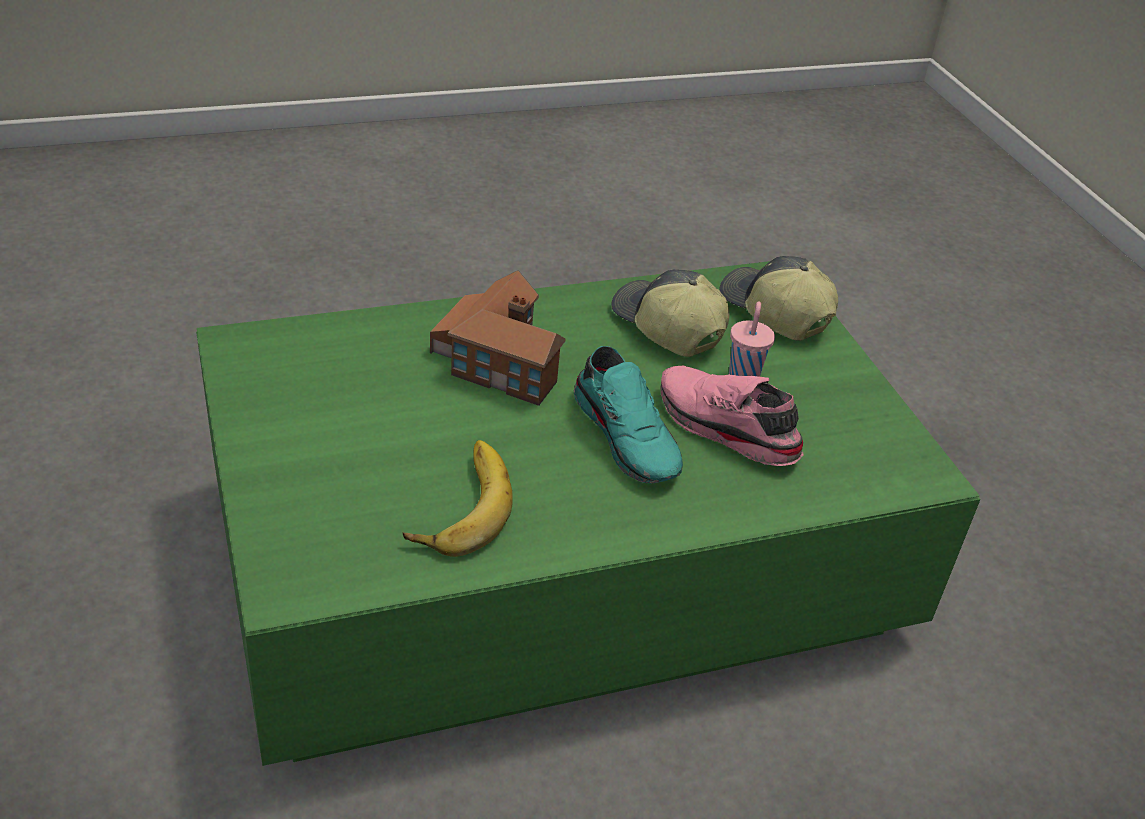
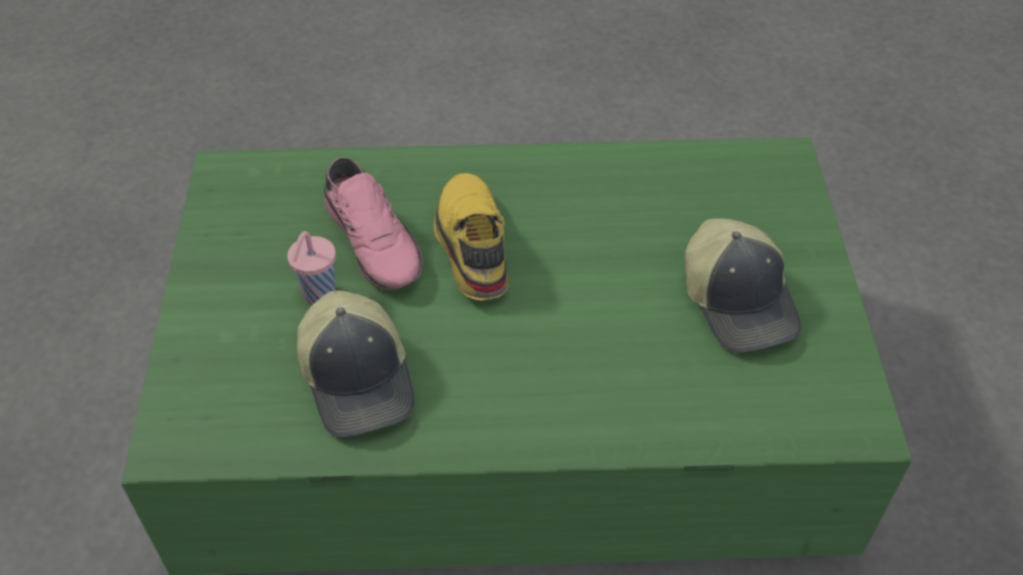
camera: 160 degrees left, 10 degrees up
(458, 505) = (644, 204): banana -> none
(498, 359) = (569, 357): toy house -> none
(629, 436) = (470, 246): turquoise shoe -> yellow shoe
(773, 312) = (217, 384): cap -> cap (739, 301)

